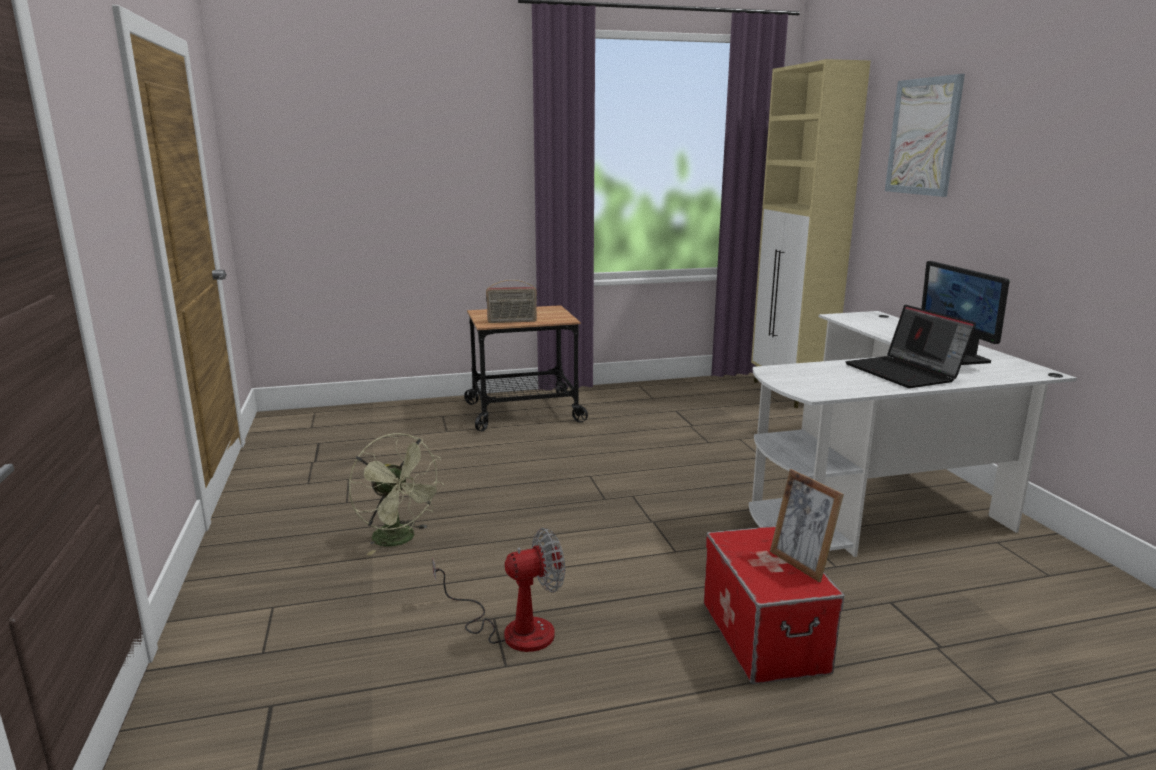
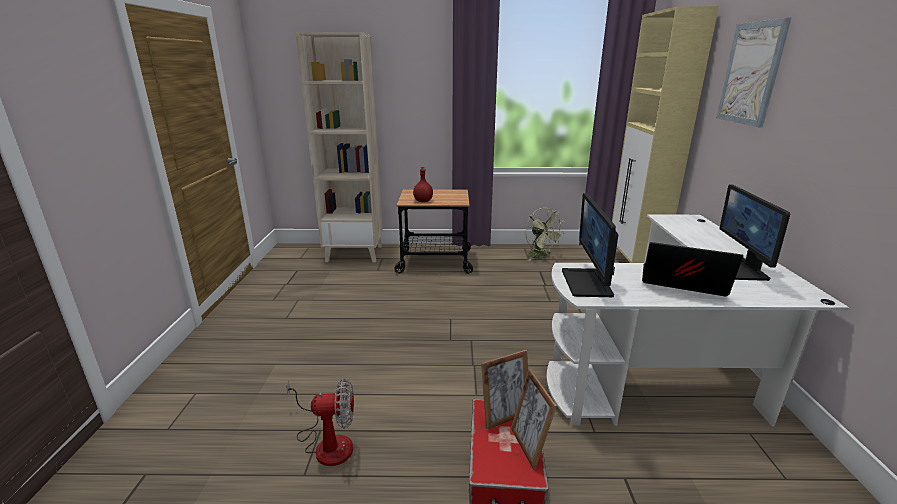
camera: 15 degrees right, 5 degrees up
(396, 414) = (355, 253): none -> beige bookcase
(400, 540) = (300, 353): green fan -> green fan (541, 256)
(512, 321) = (423, 201): radio -> red bottle
(755, 542) = (505, 416): none -> picture frame
(806, 381) = (588, 283): none -> monitor
(905, 373) = (681, 283): laptop -> laptop turned 120 degrees clockwise

